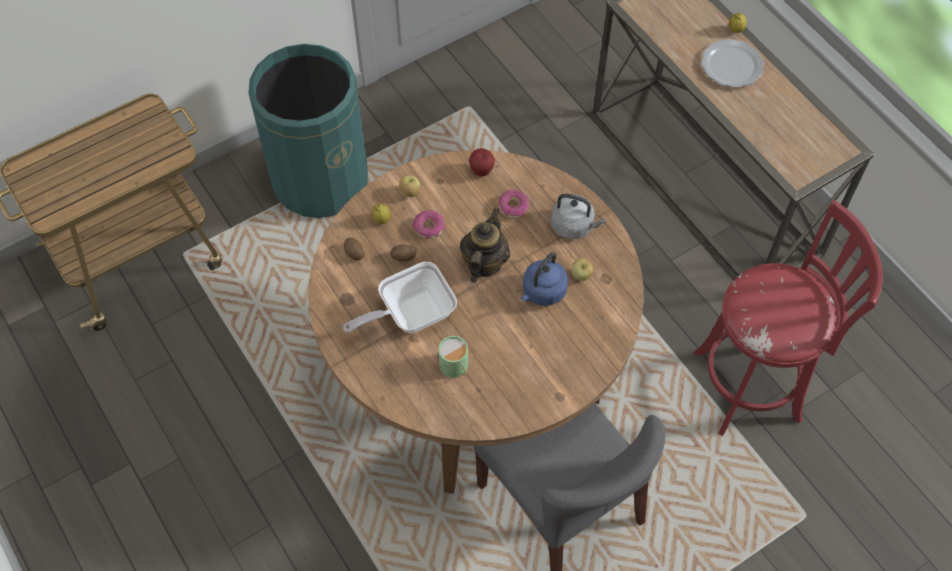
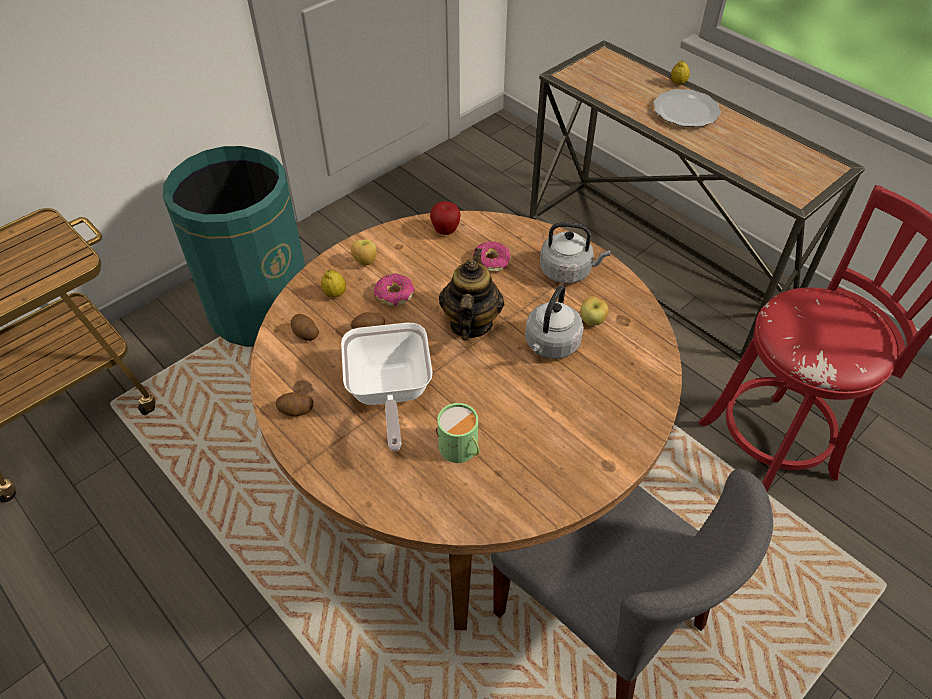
camera: 10 degrees left, 10 degrees down
(340, 318) = (296, 411): none -> potato
(410, 314) = (389, 394): frying pan -> frying pan turned 60 degrees counterclockwise
(542, 292) = (551, 345): blue kettle -> grey kettle

